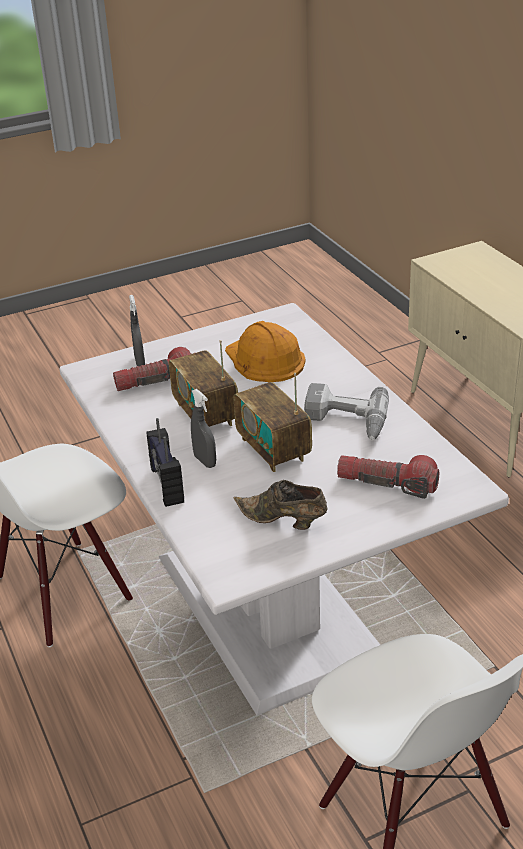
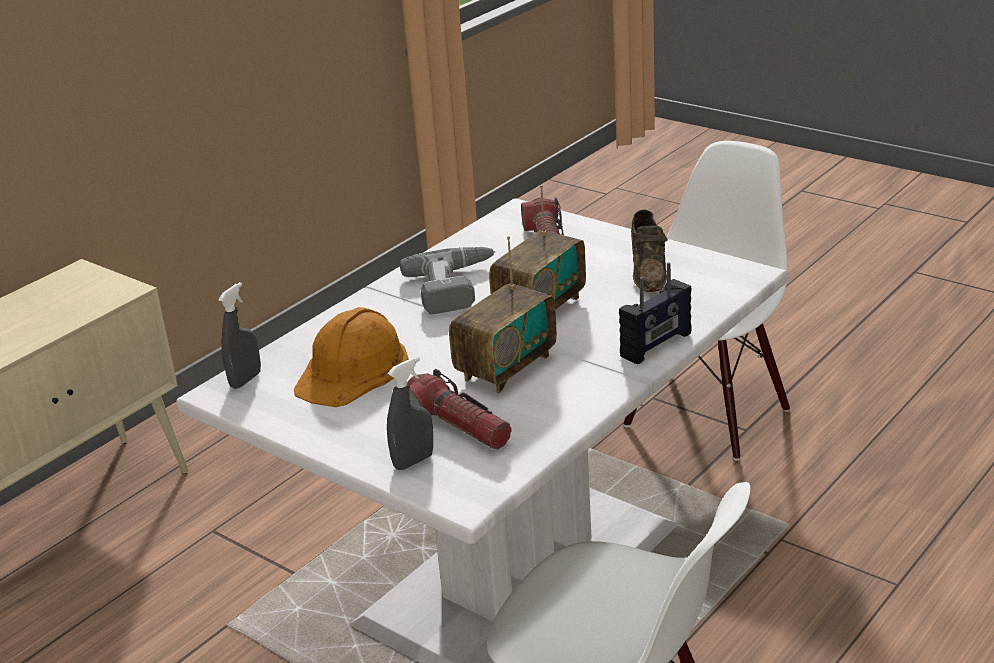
camera: 115 degrees left, 5 degrees down
(205, 461) = (595, 338): grey spray bottle -> grey spray bottle (245, 380)

